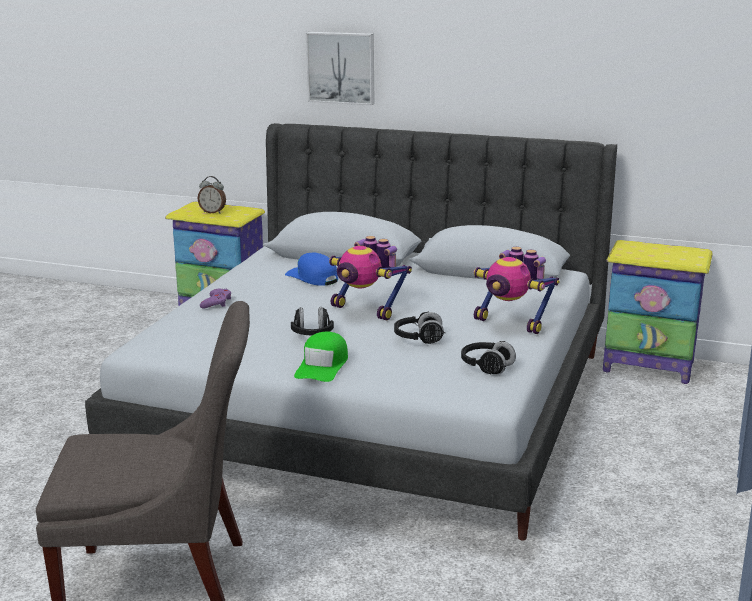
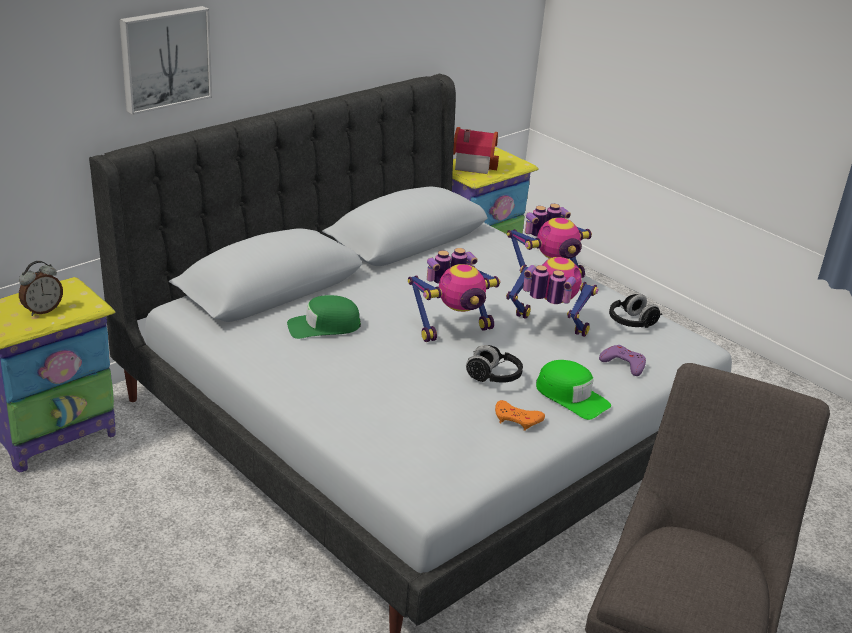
camera: 65 degrees left, 10 degrees up
(216, 302) = (338, 404): purple game controller -> purple game controller (623, 363)
(262, 353) = (517, 419): none -> orange game controller
(312, 277) = (323, 326): blue cap -> green cap
(419, 339) = (547, 330): black headphones -> toy robot
(647, 248) = (472, 164): none -> toy house

